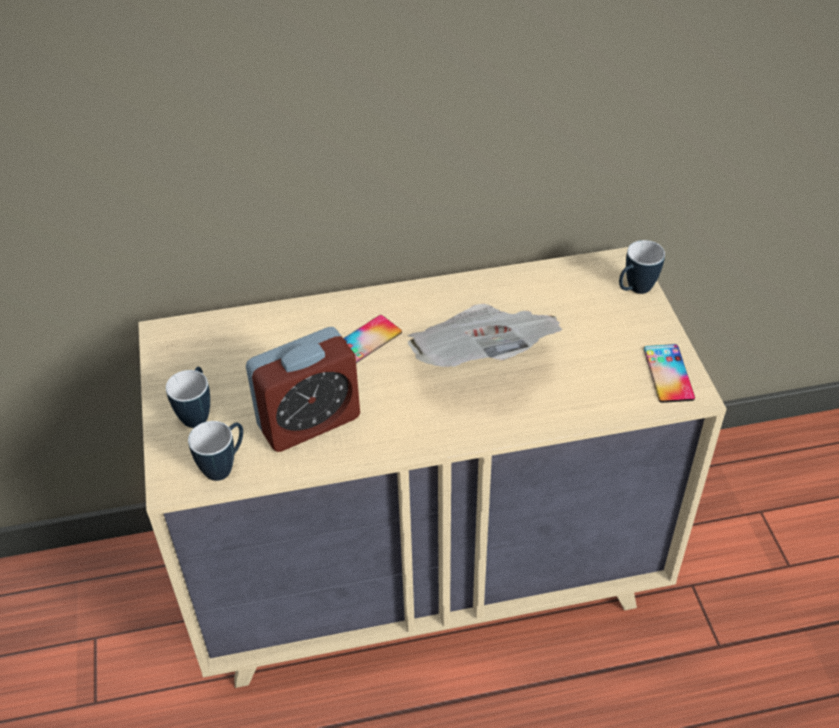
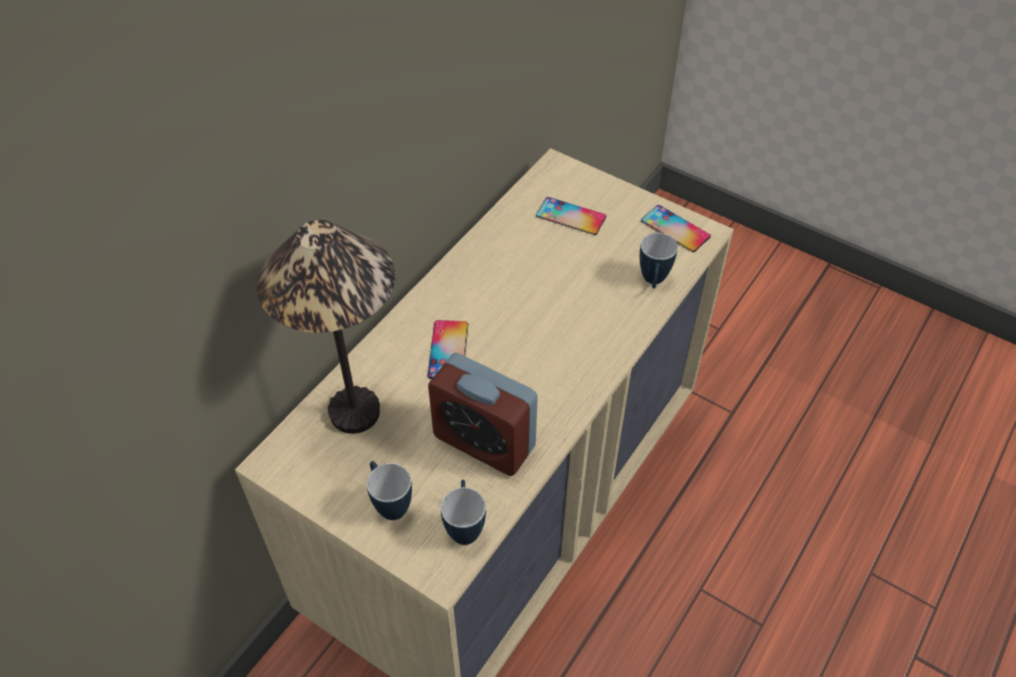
camera: 45 degrees left, 5 degrees up
(249, 338) = (353, 413): none -> table lamp
(309, 421) = (484, 441): alarm clock -> alarm clock turned 105 degrees clockwise
(480, 361) = (549, 305): newspaper -> none
(586, 307) = (571, 216): none -> phone
(634, 290) = (587, 183): mug -> mug (653, 282)

